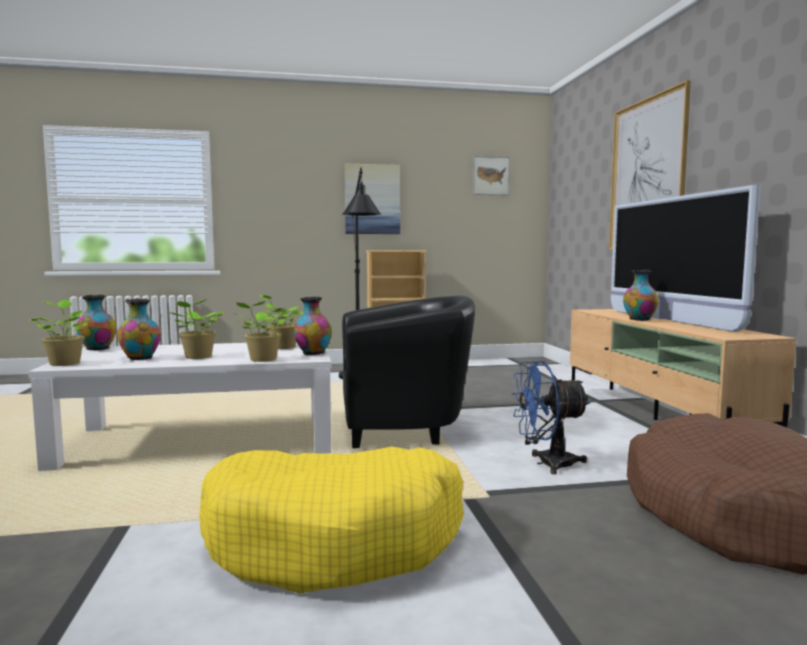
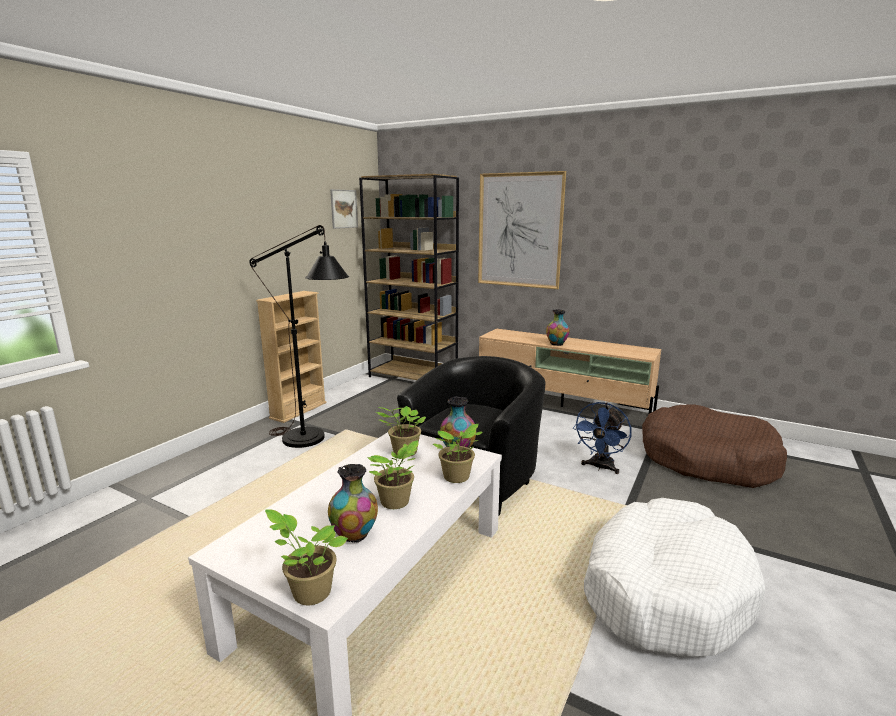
camera: 50 degrees left, 10 degrees up
(97, 349) = (232, 551): vase -> none
(335, 539) = (664, 590): yellow dog bed -> white dog bed
(372, 199) = (252, 241): picture -> none
(544, 368) = (413, 377): none -> brown bookcase
(668, 320) = (568, 341): television -> none

